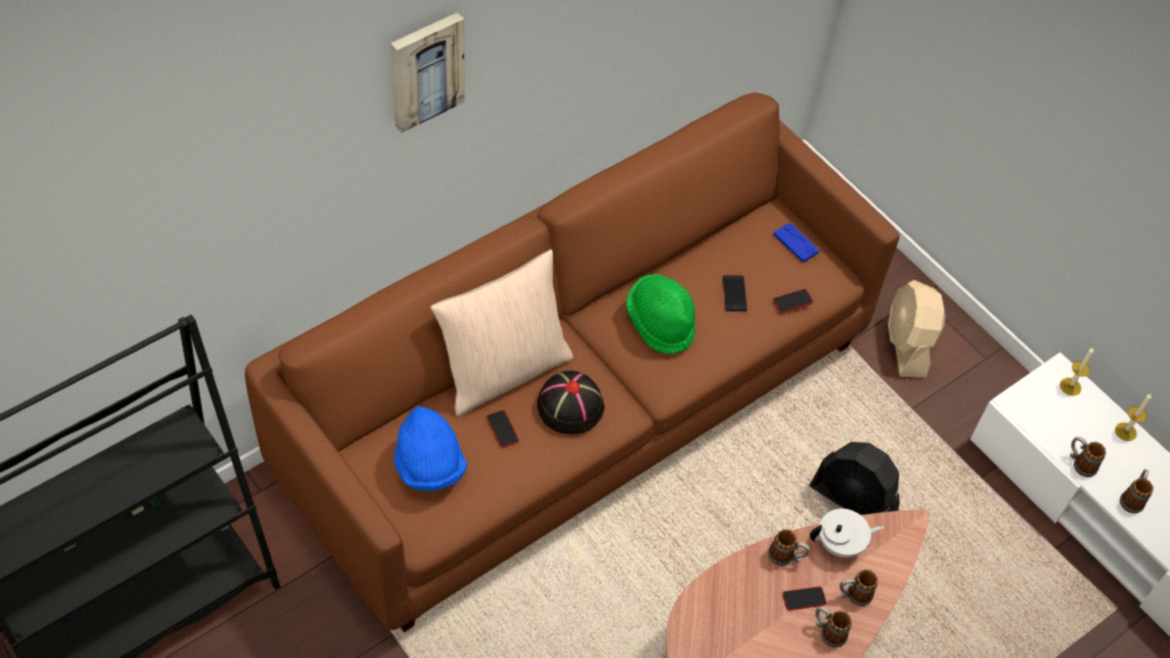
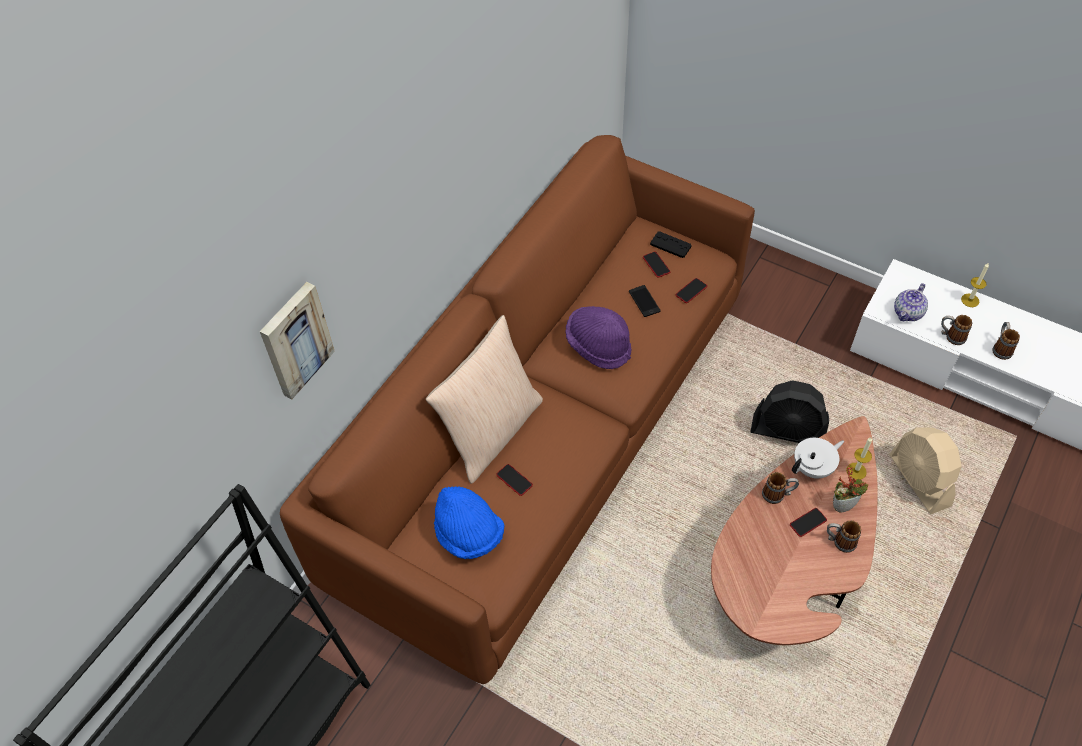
camera: 15 degrees left, 0 degrees up
(425, 70) = (357, 193): picture -> picture (295, 339)
(569, 405) = (559, 439): black hat -> none
(660, 323) = (598, 346): green hat -> purple hat
(768, 259) = (656, 265): none -> phone
(796, 243) = (670, 245): blue game controller -> black game controller
(853, 595) = (843, 504): mug -> potted plant
(907, 344) = (768, 297): beige fan -> beige fan (919, 481)
(1043, 419) = (908, 313): none -> teapot
(1070, 386) = (914, 281): candle -> candle (856, 471)

